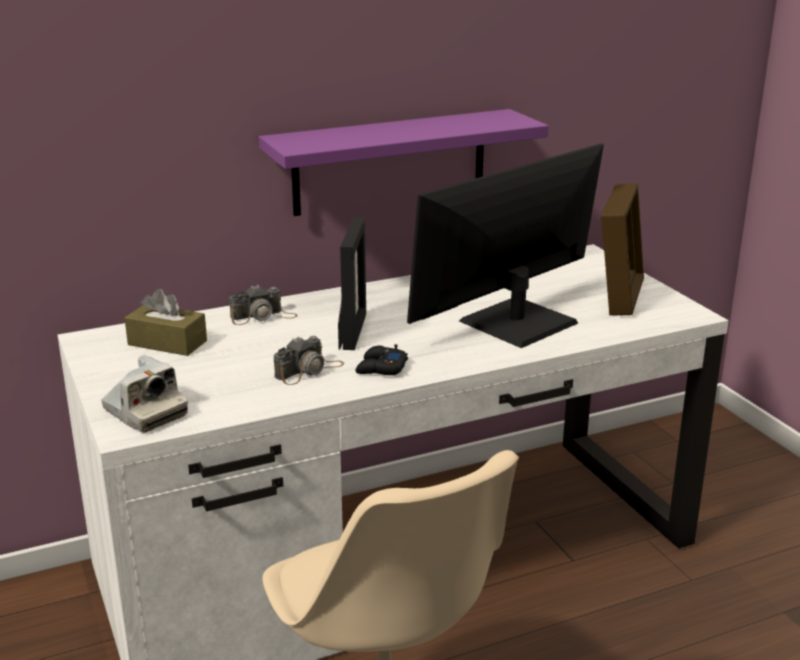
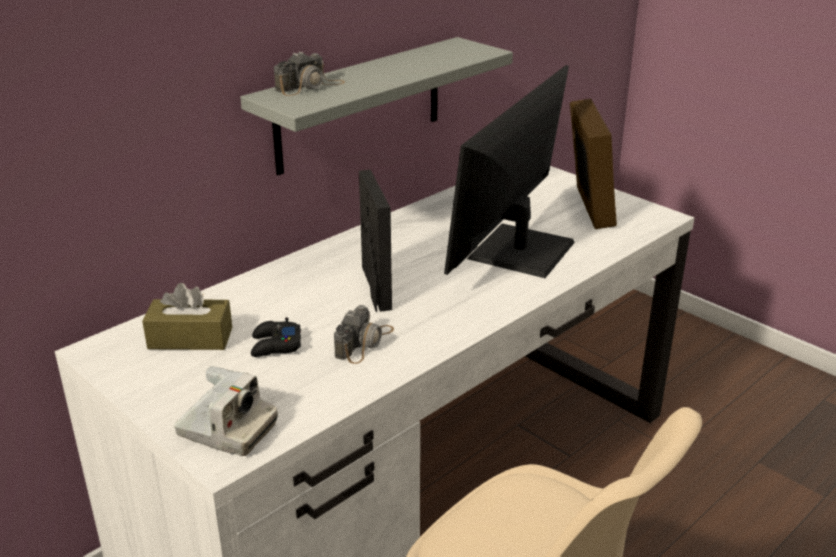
camera: 20 degrees left, 5 degrees up
(263, 317) = (271, 288): camera -> camera (310, 86)
(381, 368) = (433, 325): black game controller -> black game controller (275, 345)
(390, 162) = (360, 105): purple shelf -> grey shelf

